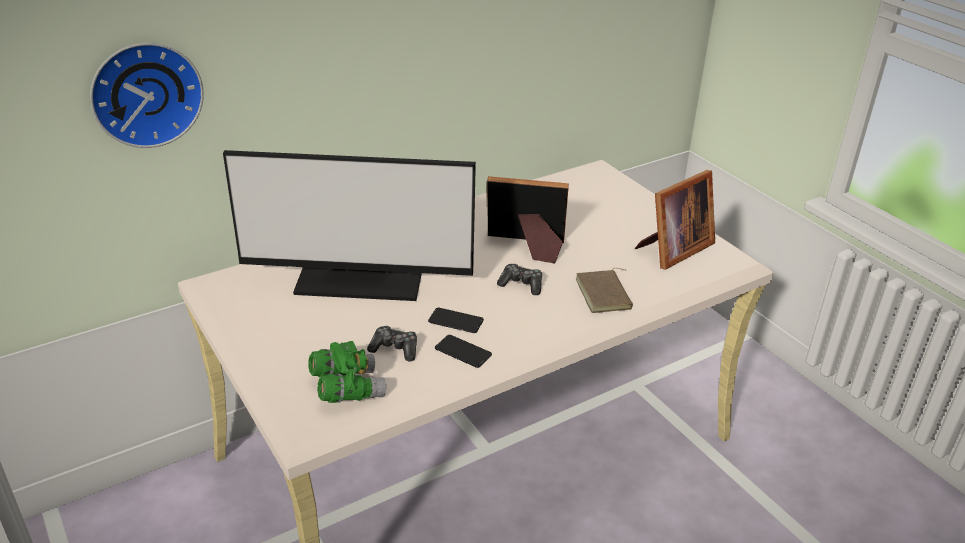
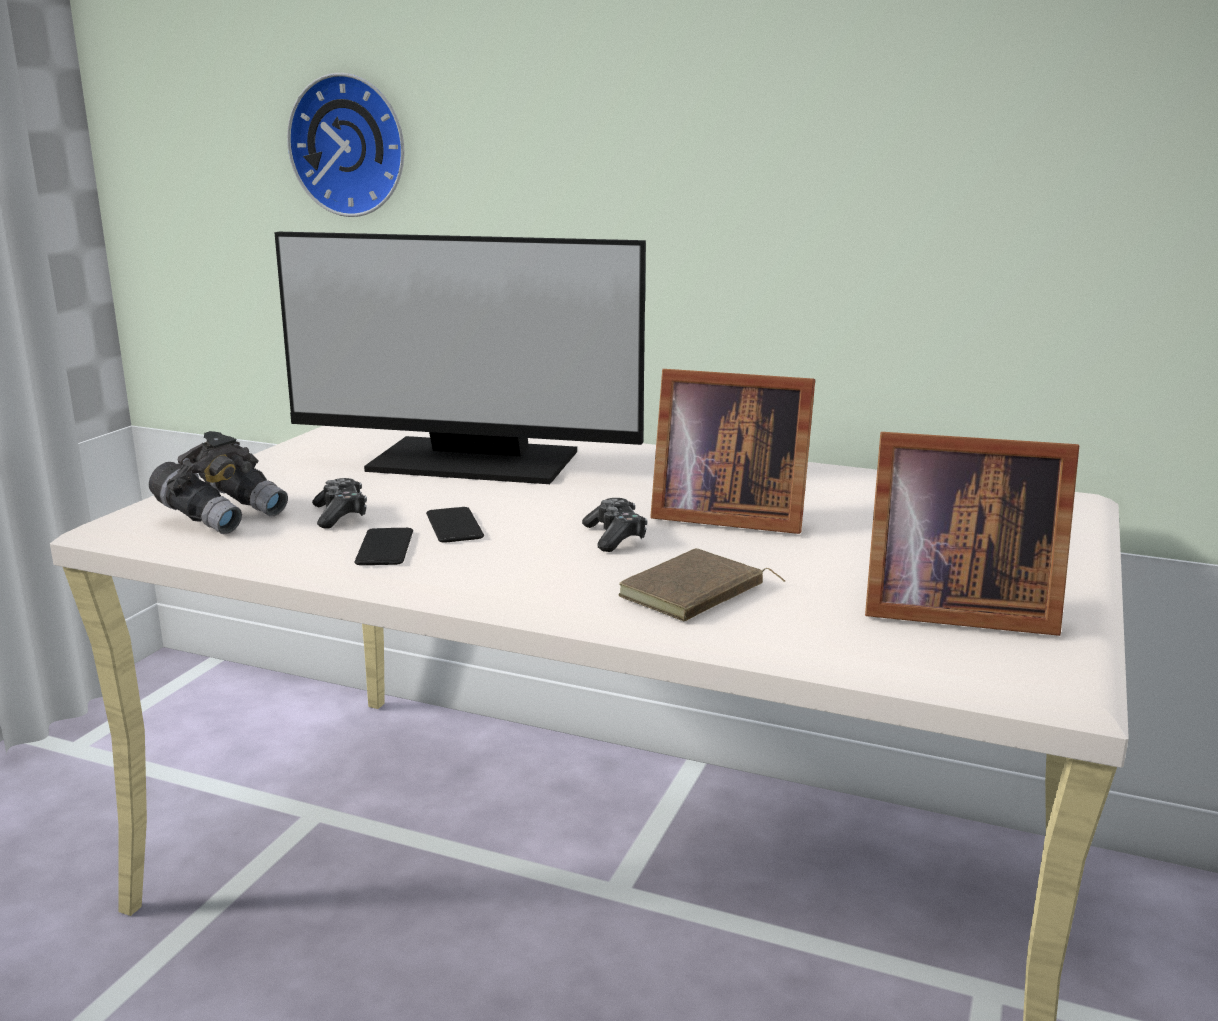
camera: 55 degrees right, 15 degrees down
(347, 388) = (223, 516): green binoculars -> grey binoculars
(360, 279) = (472, 462): monitor -> monitor turned 45 degrees counterclockwise
(527, 247) = (724, 515): picture frame -> picture frame turned 135 degrees clockwise

